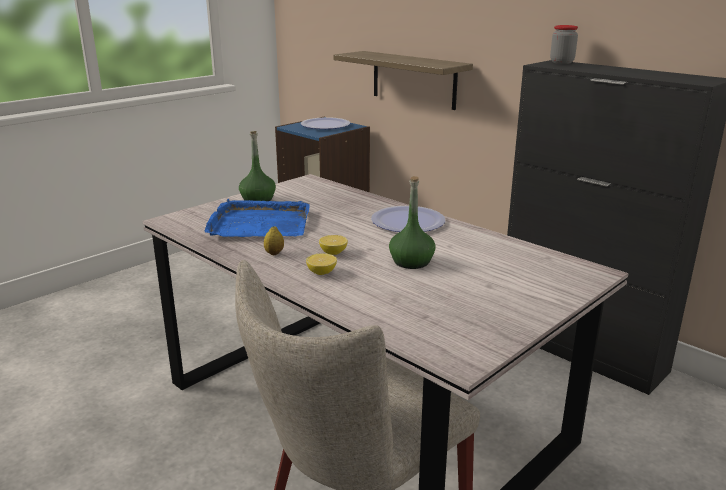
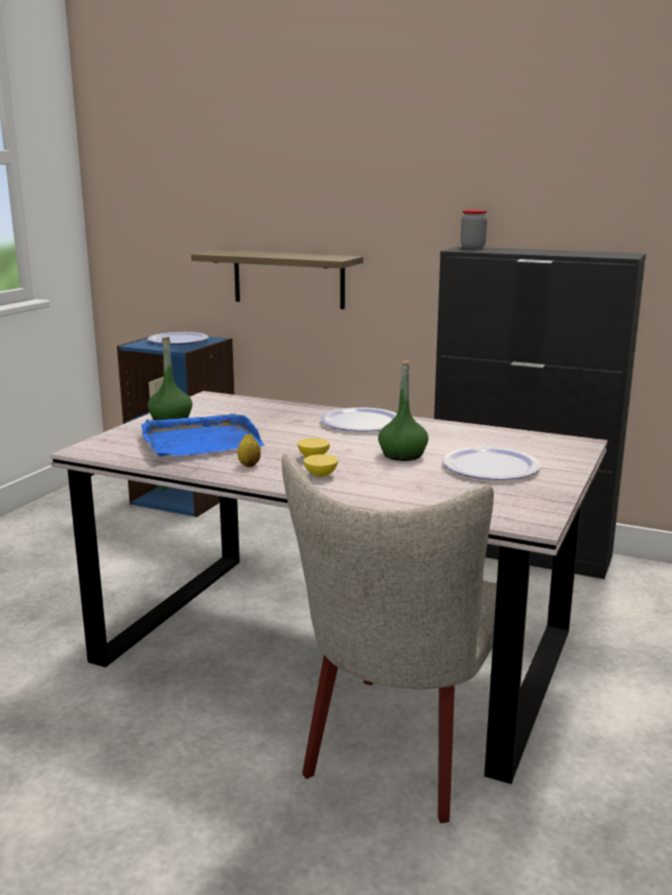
camera: 20 degrees left, 5 degrees down
(481, 287) = (490, 466): none -> plate

